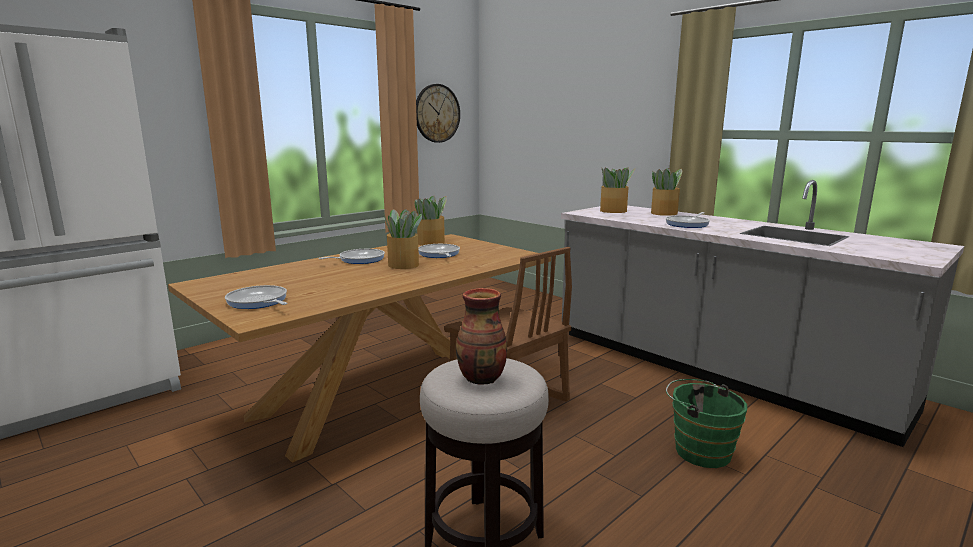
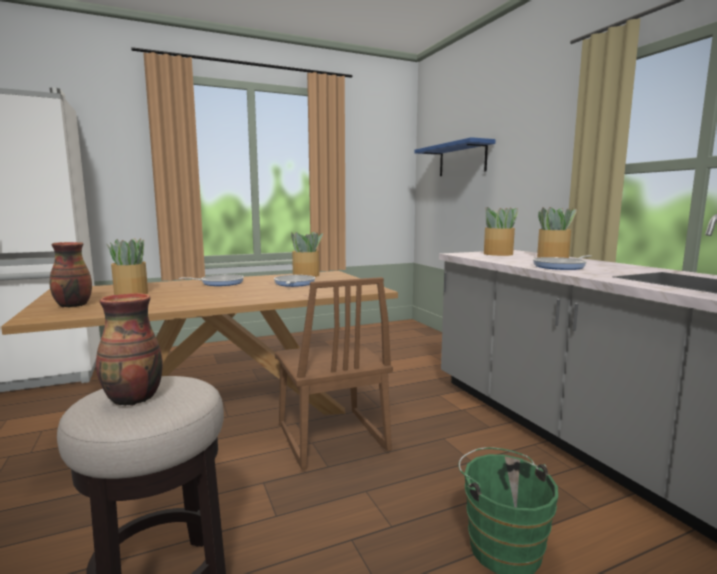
camera: 20 degrees right, 5 degrees down
(258, 302) = (72, 305): frying pan -> vase
(403, 264) = (246, 289): potted plant -> potted plant (132, 294)
(437, 113) = (370, 168): wall clock -> none
(543, 108) = (462, 159): none -> blue shelf

